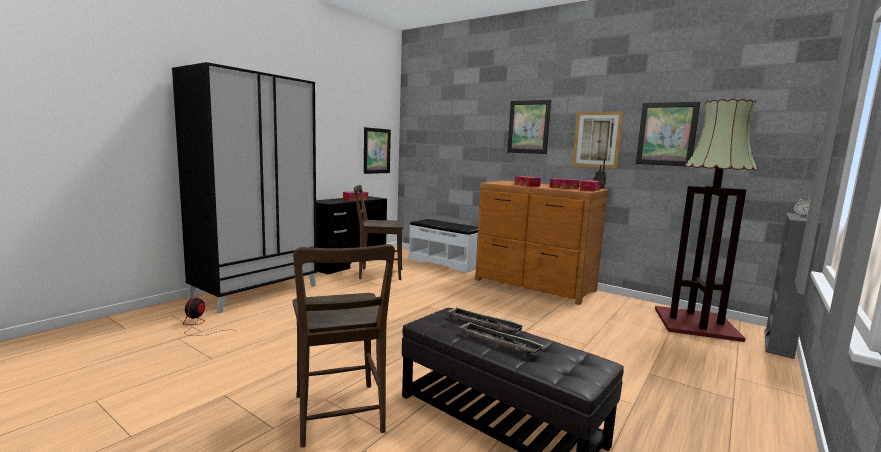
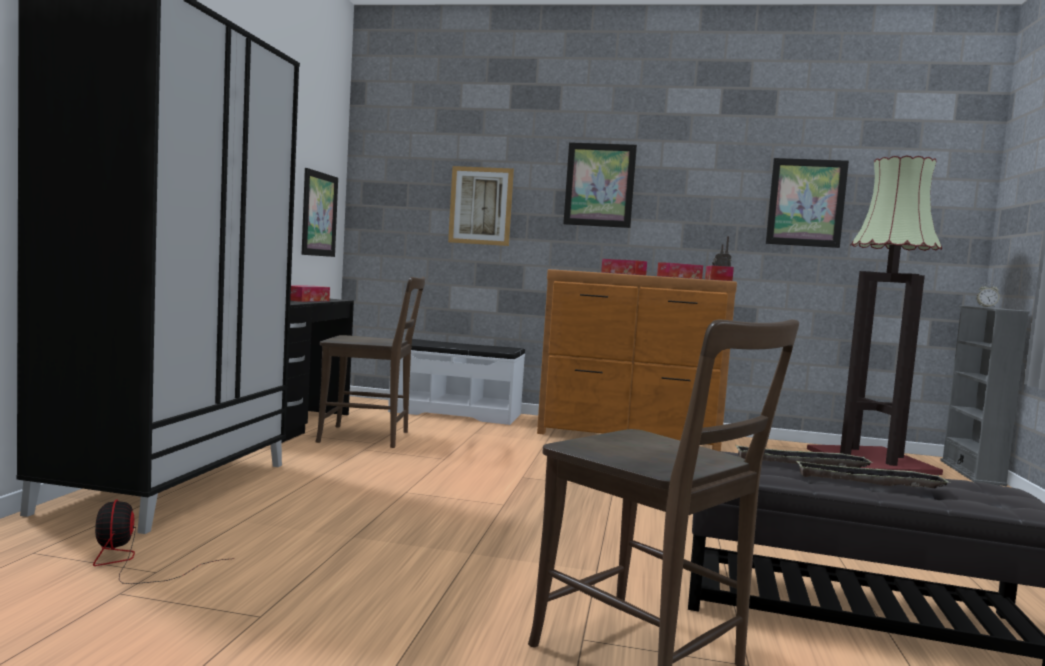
camera: 25 degrees left, 5 degrees down
(378, 274) = (369, 437): brown chair -> brown chair turned 150 degrees counterclockwise
(597, 139) = (708, 208): picture -> picture (481, 206)

